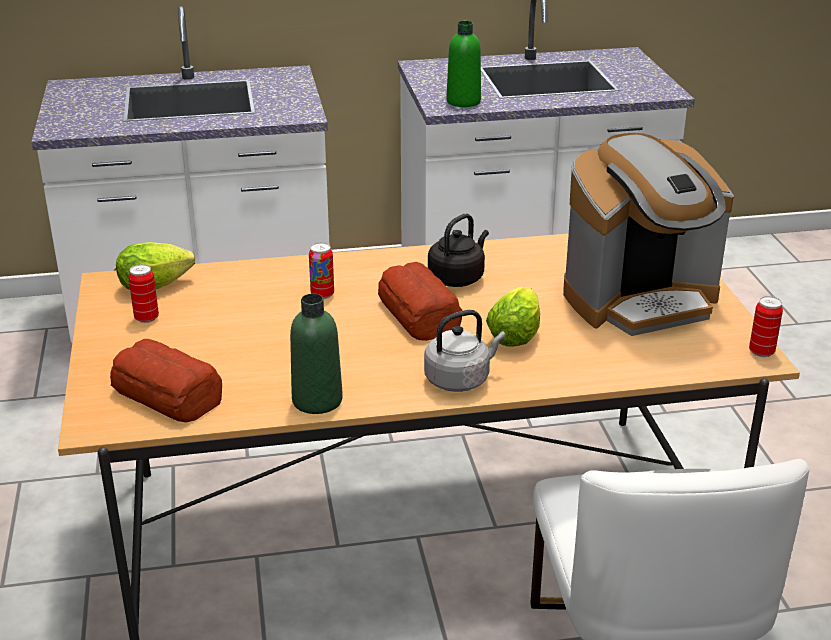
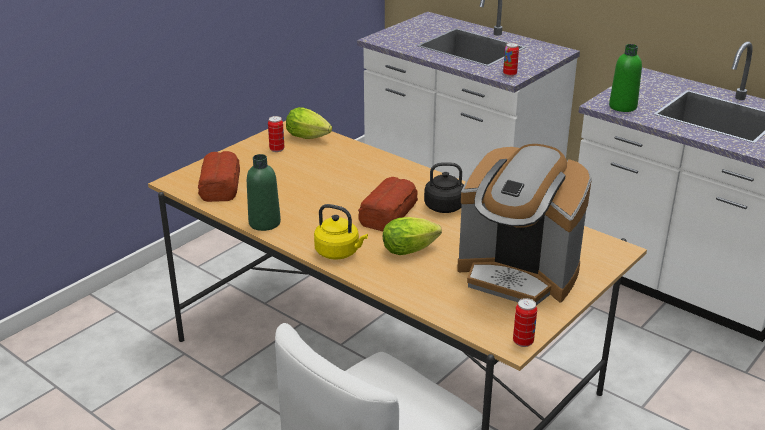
camera: 50 degrees right, 0 degrees up
(322, 295) = (366, 179): can -> can (509, 74)
(460, 379) = (339, 252): grey kettle -> yellow kettle

